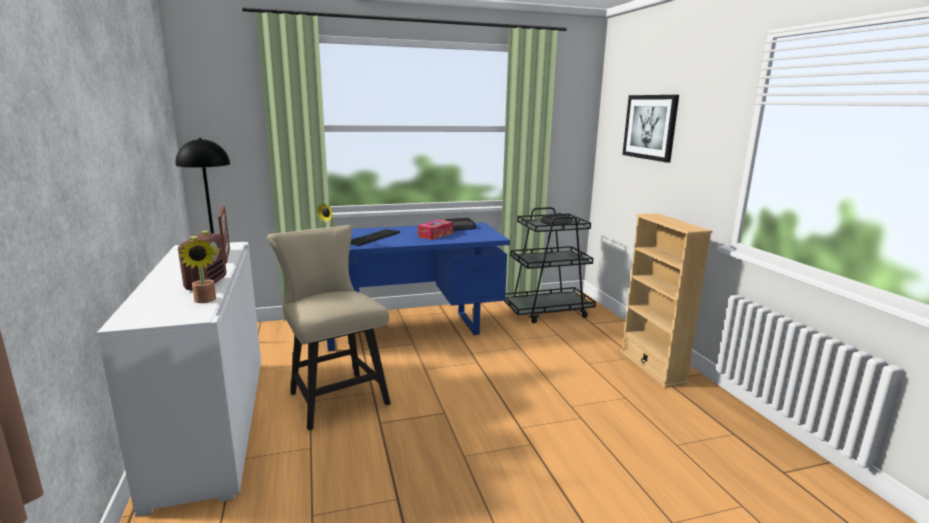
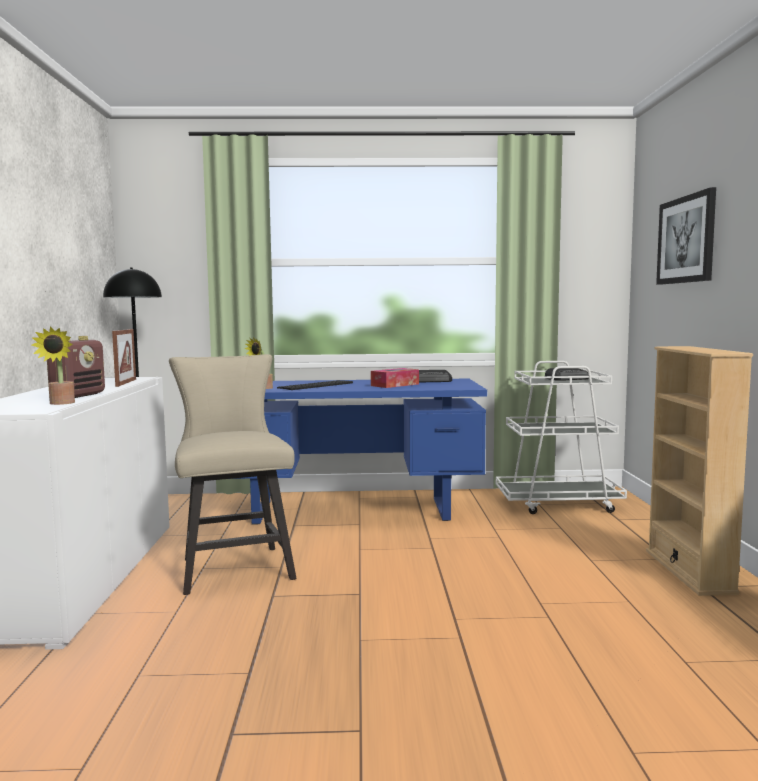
camera: 15 degrees right, 10 degrees down
(547, 311) = (558, 503): black cart -> white cart

